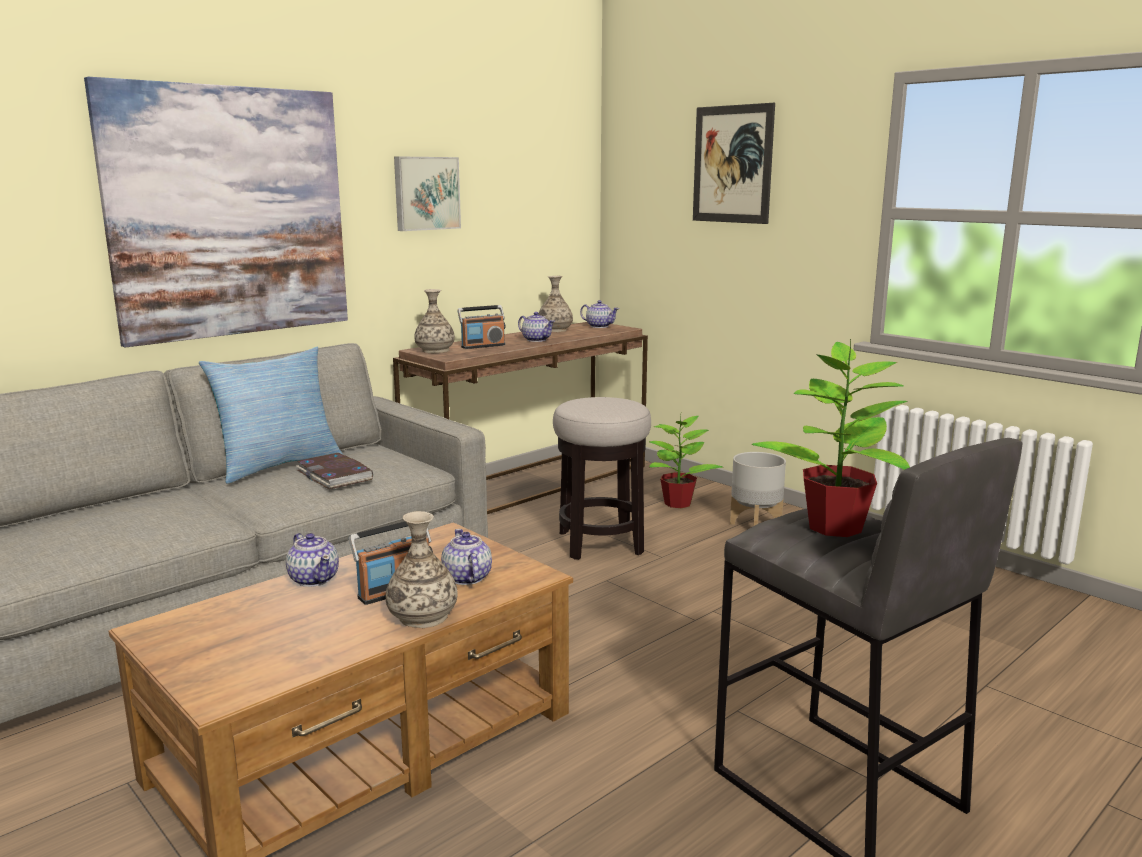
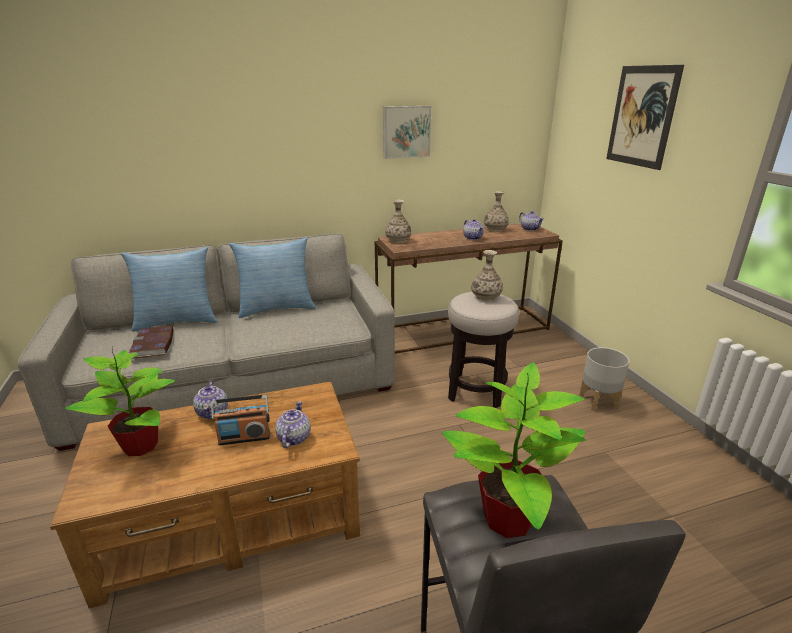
camera: 25 degrees right, 10 degrees up
(115, 502) = (177, 321): none -> pillow
(229, 213) = (266, 146): picture -> none
(335, 475) = (297, 323): book -> book (153, 344)
(423, 617) = (239, 468): vase -> vase (486, 297)
(483, 346) = (432, 240): radio -> none
(678, 503) = (553, 367): potted plant -> potted plant (141, 445)

